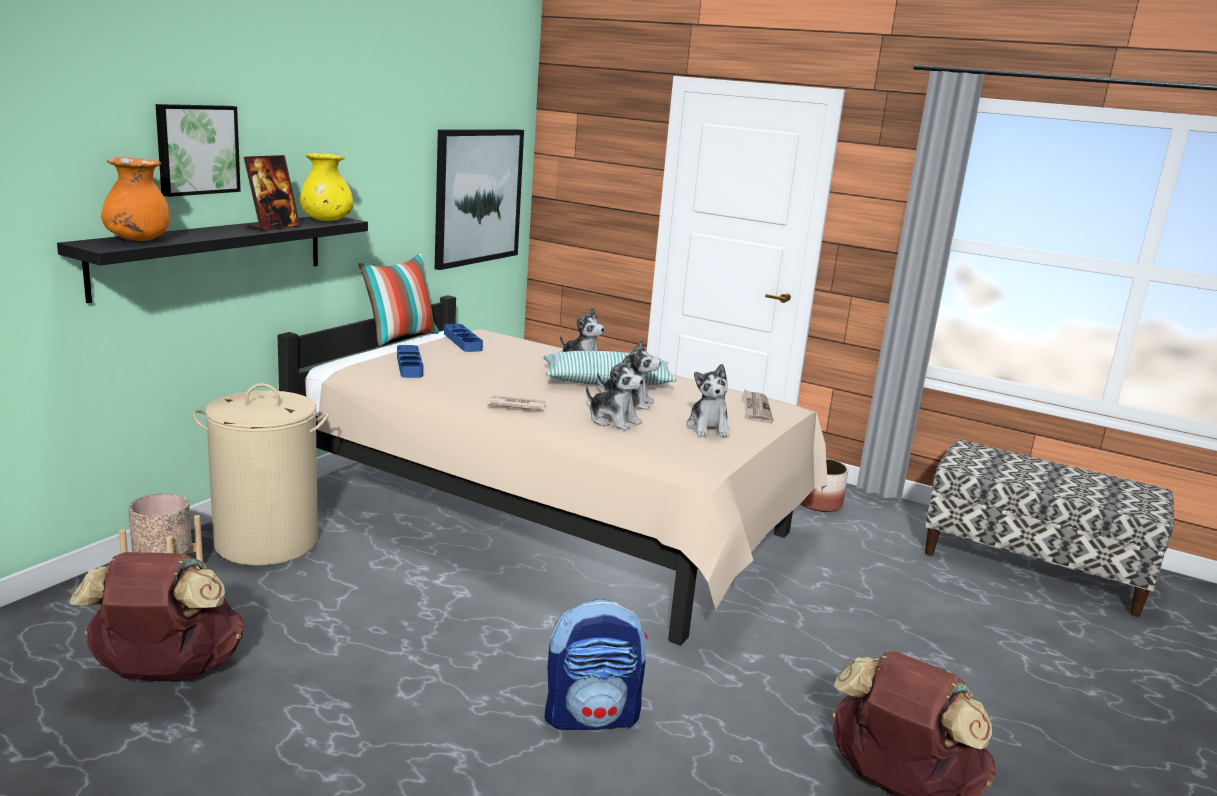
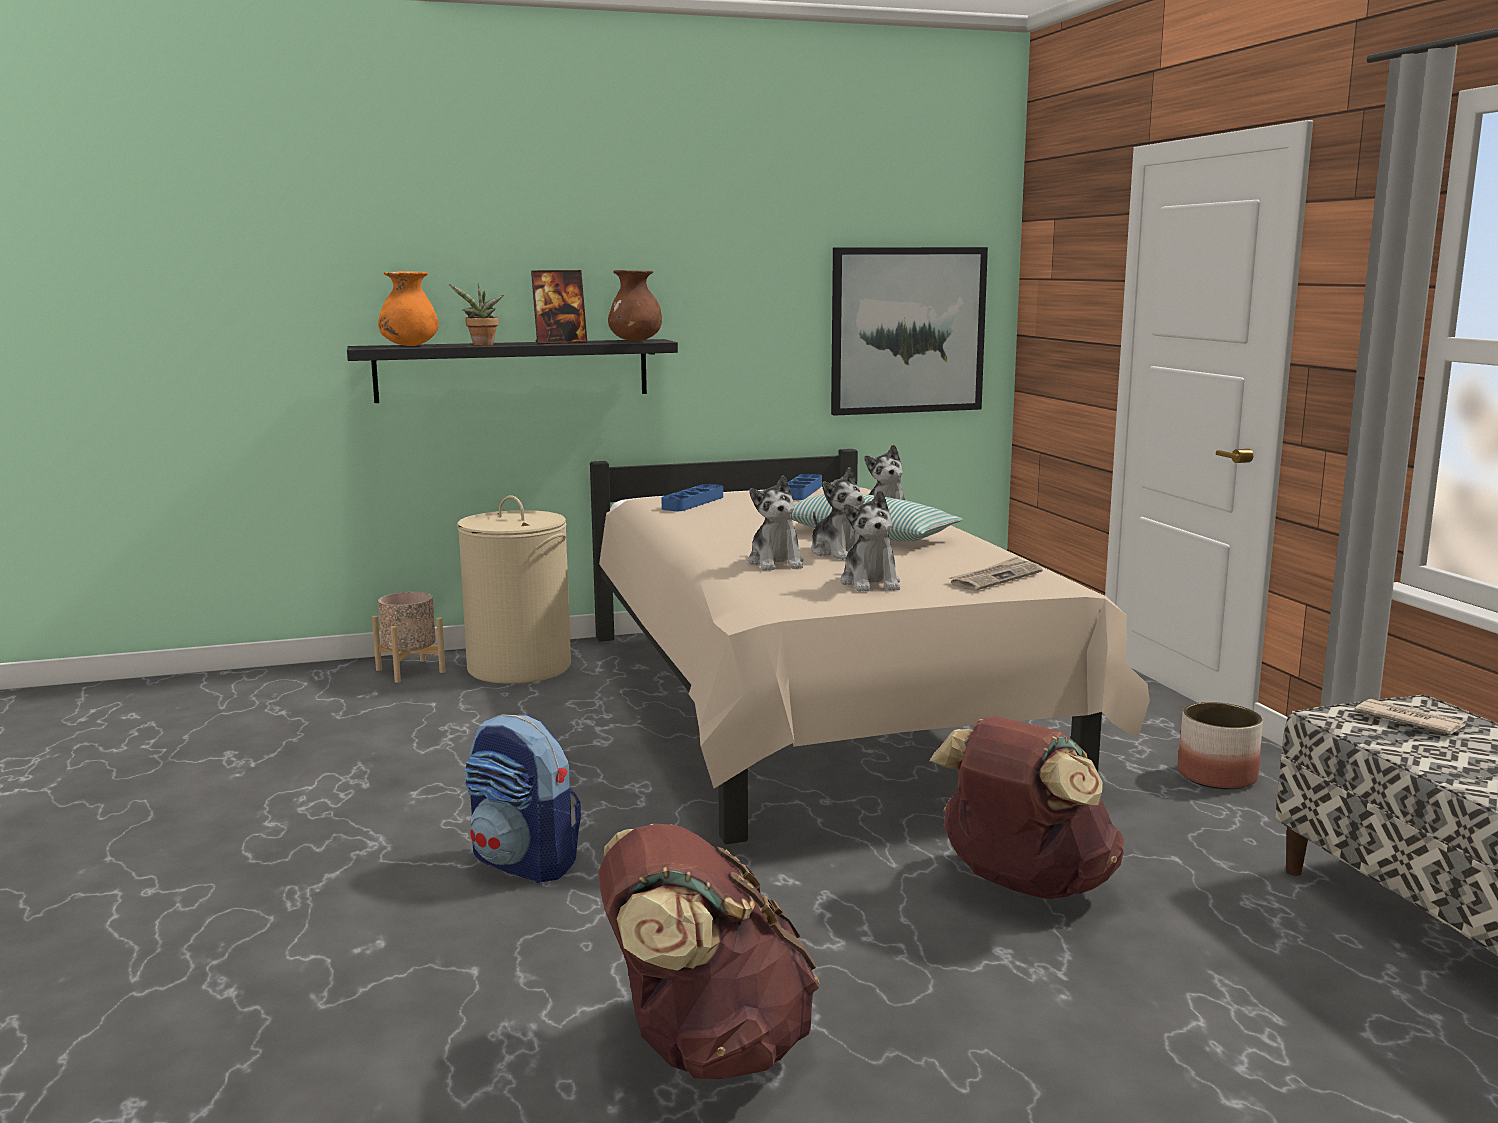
camera: 45 degrees right, 5 degrees down
(166, 673) = (300, 728): brown backpack -> brown backpack (1024, 885)
(196, 149) = (494, 266): picture -> none
(212, 235) = (482, 345): none -> potted plant
(327, 221) = (635, 341): yellow vase -> brown vase
(400, 337) = (757, 486): pillow -> none
(516, 405) = (707, 539): newspaper -> newspaper (1408, 721)
(708, 428) = (871, 583): plush toy -> plush toy turned 45 degrees counterclockwise

